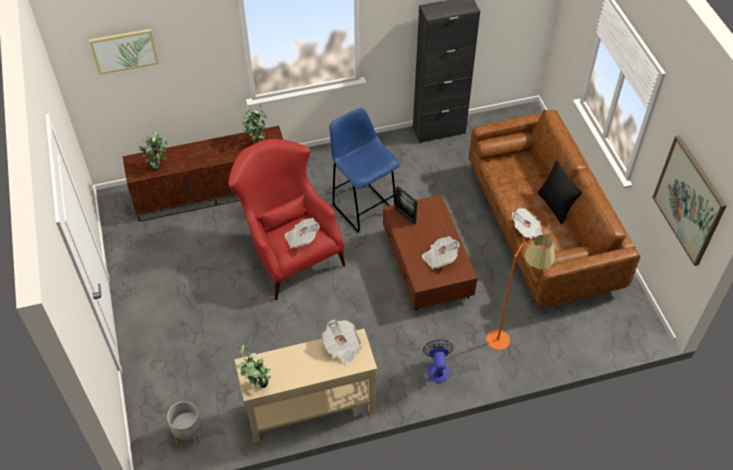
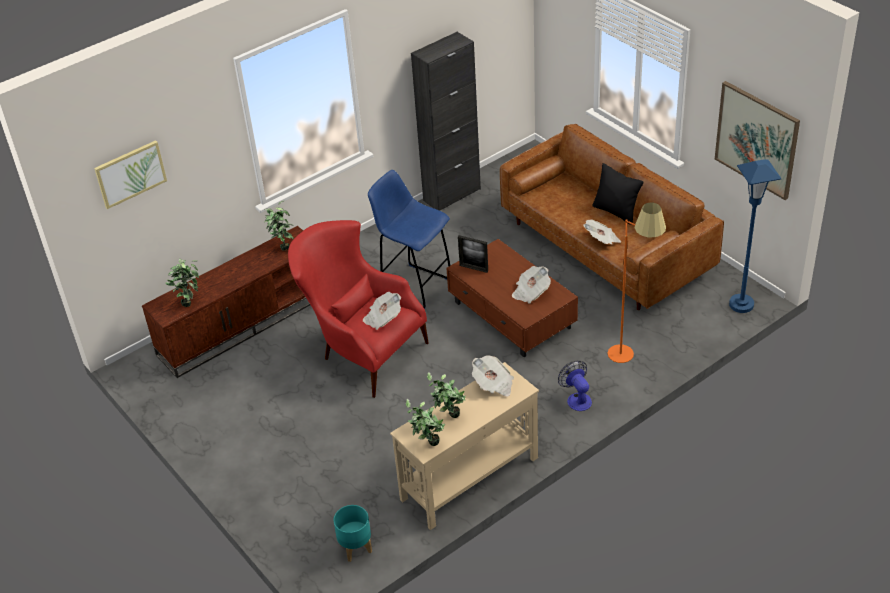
camera: 20 degrees left, 10 degrees down
(189, 433) = (356, 547): grey planter -> turquoise planter
(288, 364) = (448, 418): none -> potted plant
(630, 333) = (741, 304): none -> blue floor lamp

